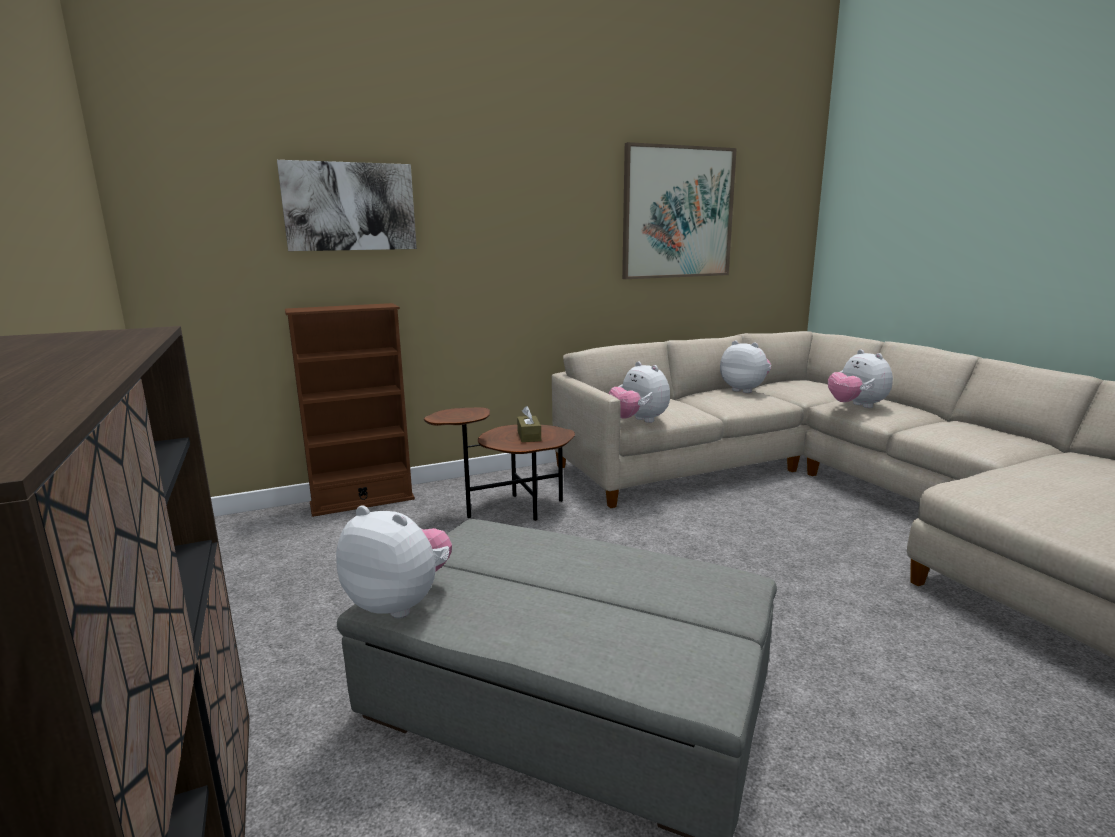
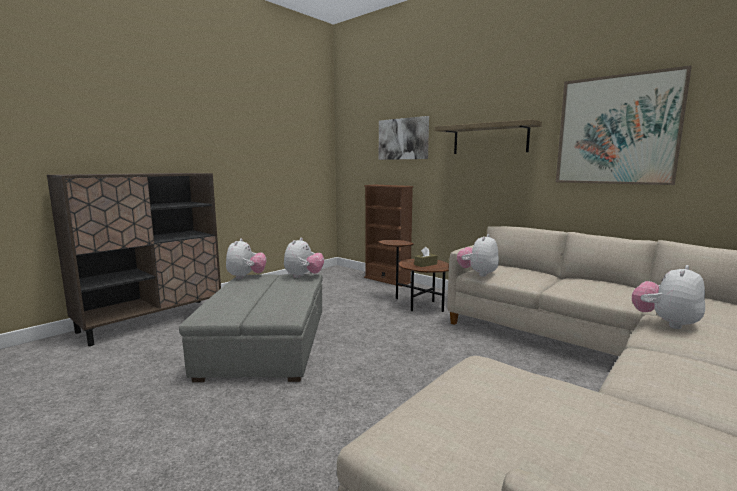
camera: 65 degrees right, 5 degrees down
(529, 216) = (490, 139): none -> shelf
(744, 390) = (619, 287): plush toy -> plush toy (303, 276)

